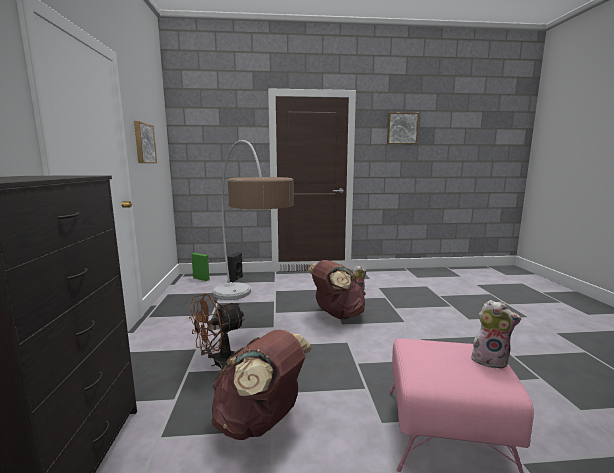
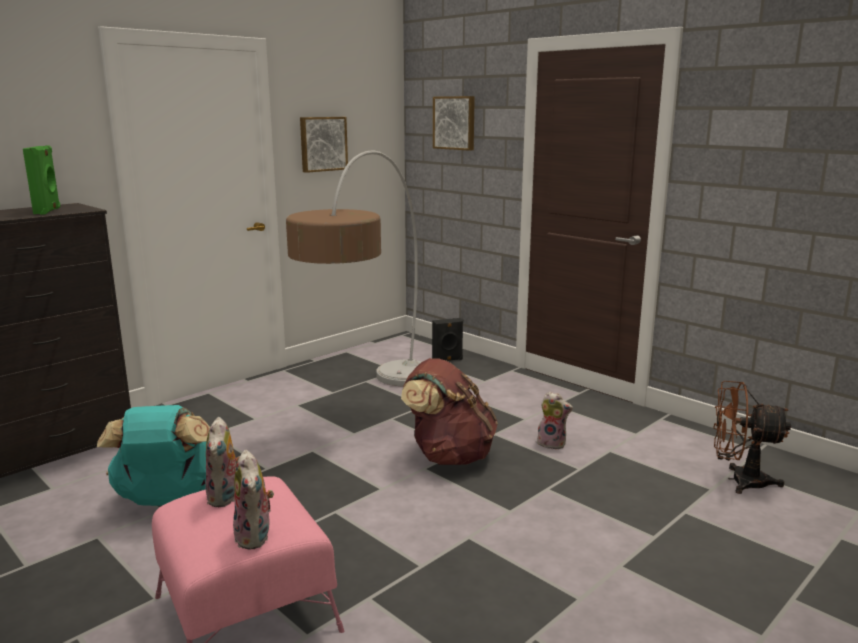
camera: 50 degrees right, 5 degrees up
(201, 279) = (413, 345): green speaker -> green speaker (48, 211)
(219, 364) = (240, 441): brown fan -> brown fan (739, 480)
(260, 422) = (169, 500): brown backpack -> turquoise backpack
(402, 128) = (784, 111): picture -> picture (455, 123)
(426, 356) = (226, 497): none -> plush toy

